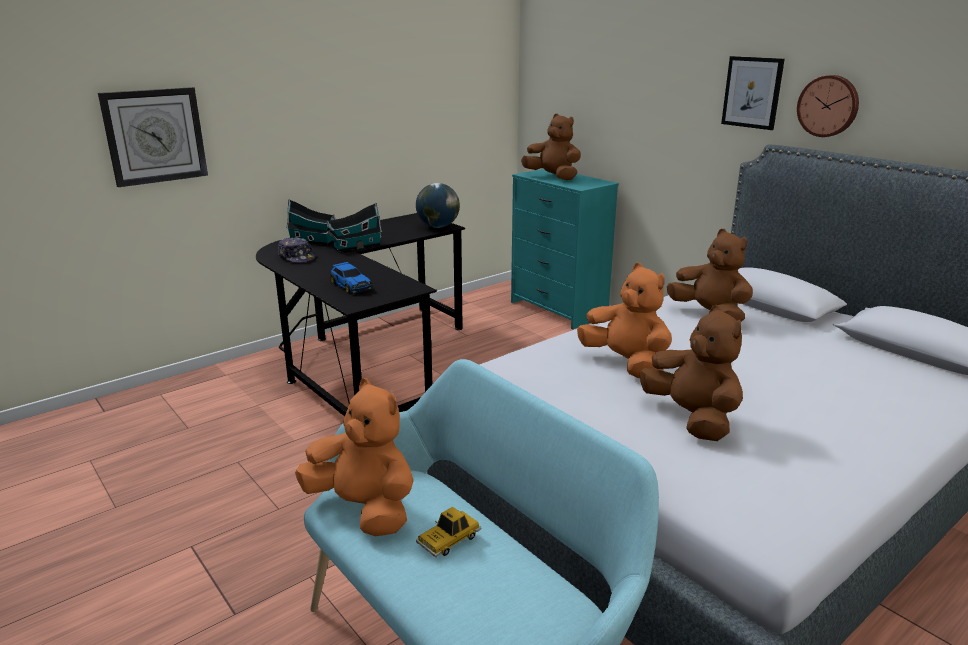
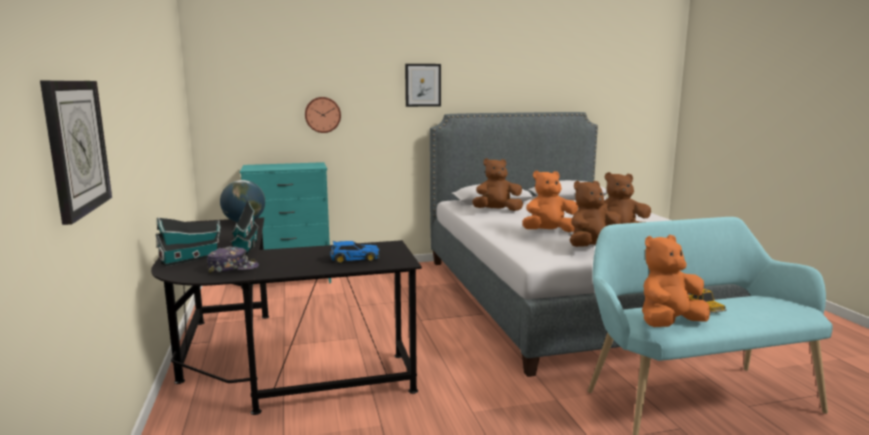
camera: 65 degrees left, 10 degrees down
(553, 177) = (275, 167): brown plush toy -> brown plush toy (592, 248)
(828, 106) = (470, 89): wall clock -> wall clock (322, 114)

